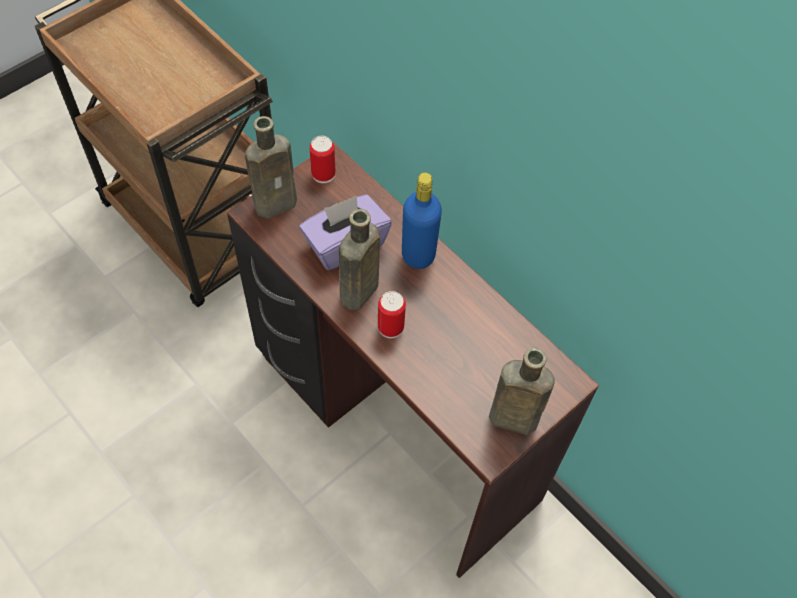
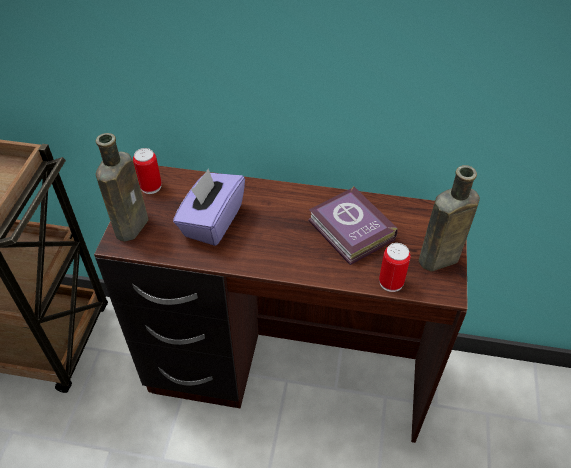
camera: 35 degrees left, 10 degrees down
(357, 294) = (253, 248): brown bottle -> none
(390, 327) = (299, 255): can -> can (391, 282)
(418, 255) = (272, 198): blue bottle -> none
(458, 337) = (351, 232): none -> book

